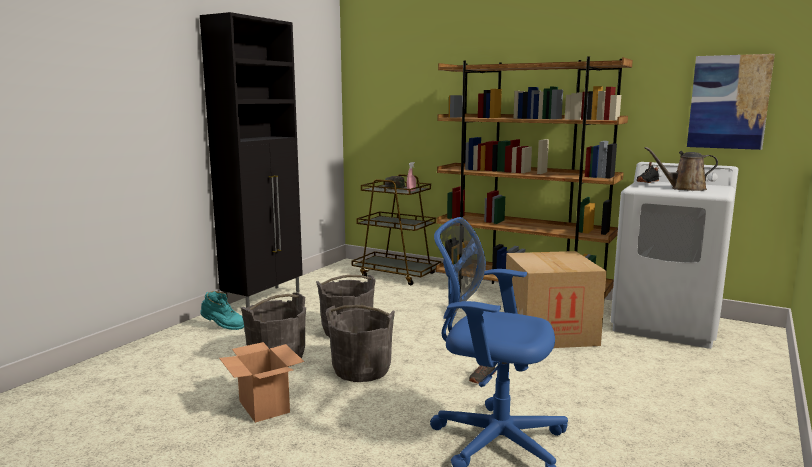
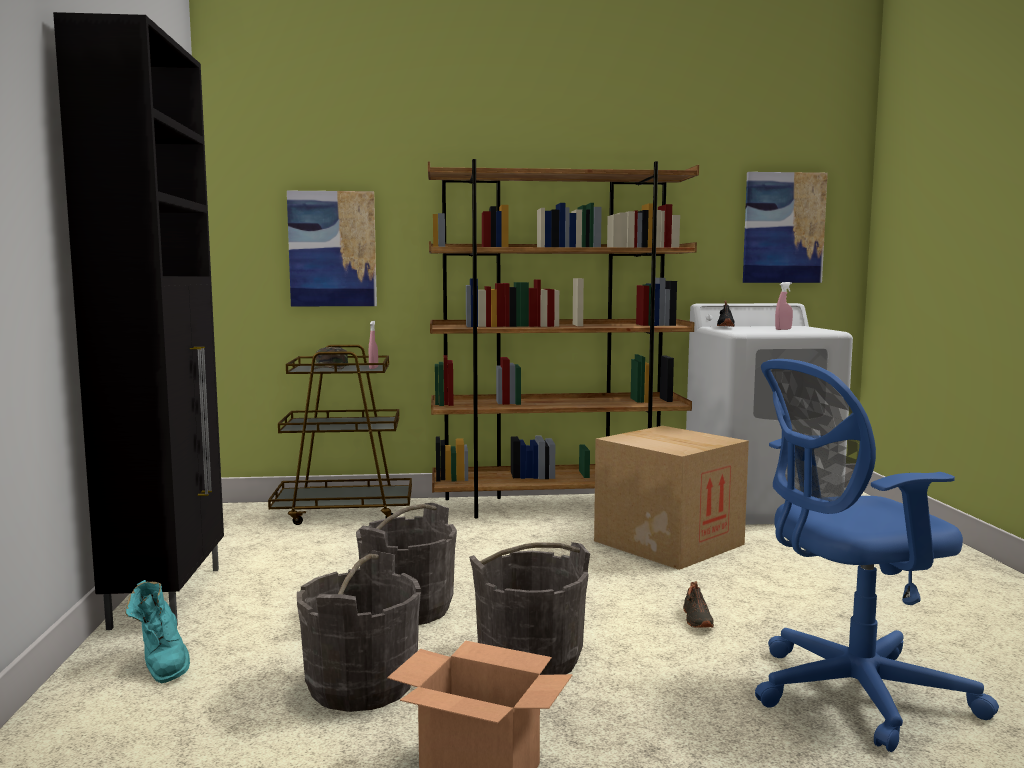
camera: 35 degrees left, 5 degrees down
(223, 327) = (162, 664): turquoise boot -> turquoise boot turned 90 degrees clockwise
(405, 115) = (332, 249): none -> picture
(684, 188) = (783, 329): brown watering can -> pink spray bottle

